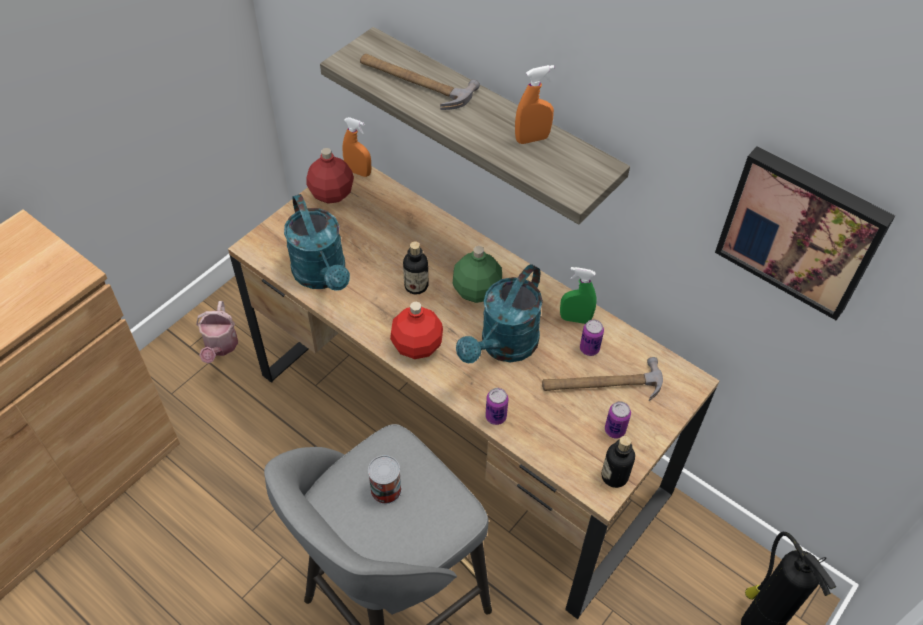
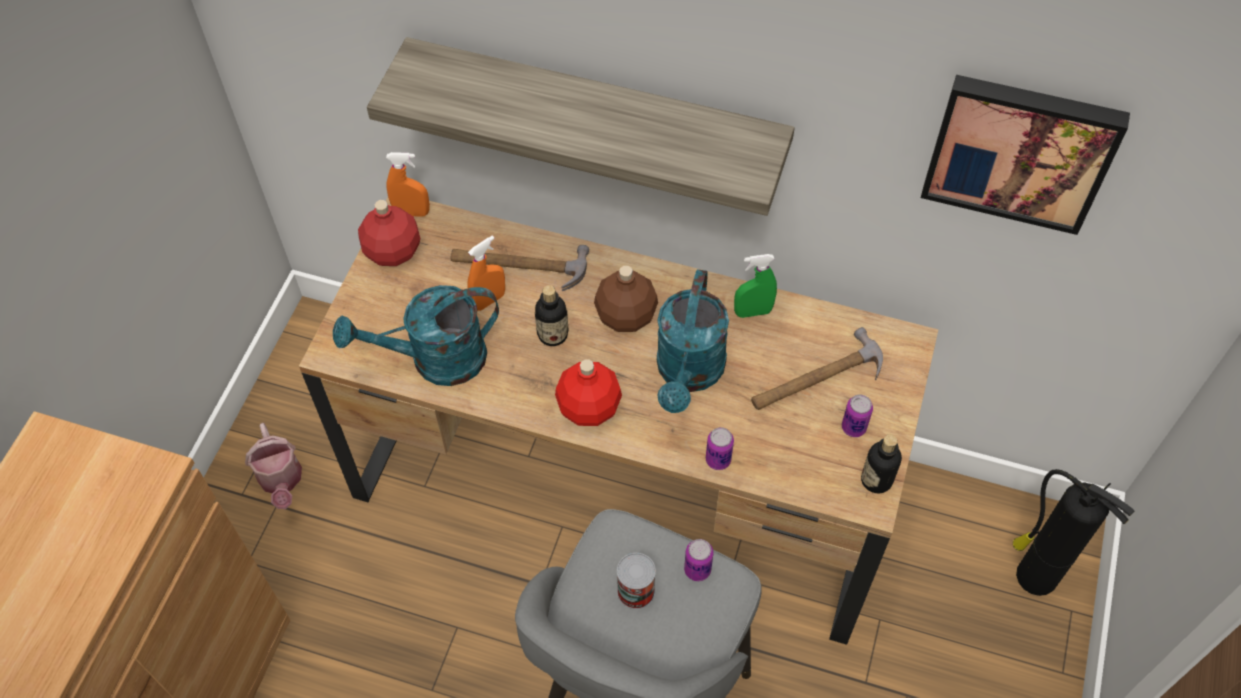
camera: 20 degrees left, 5 degrees up
(323, 276) = (435, 360): turquoise watering can -> turquoise watering can turned 120 degrees clockwise
(414, 82) = (496, 97): hammer -> hammer (518, 265)
(477, 290) = (625, 315): green bottle -> brown bottle
(532, 139) = (670, 128): orange spray bottle -> orange spray bottle (489, 300)
(589, 349) = (784, 342): can -> can (697, 570)

